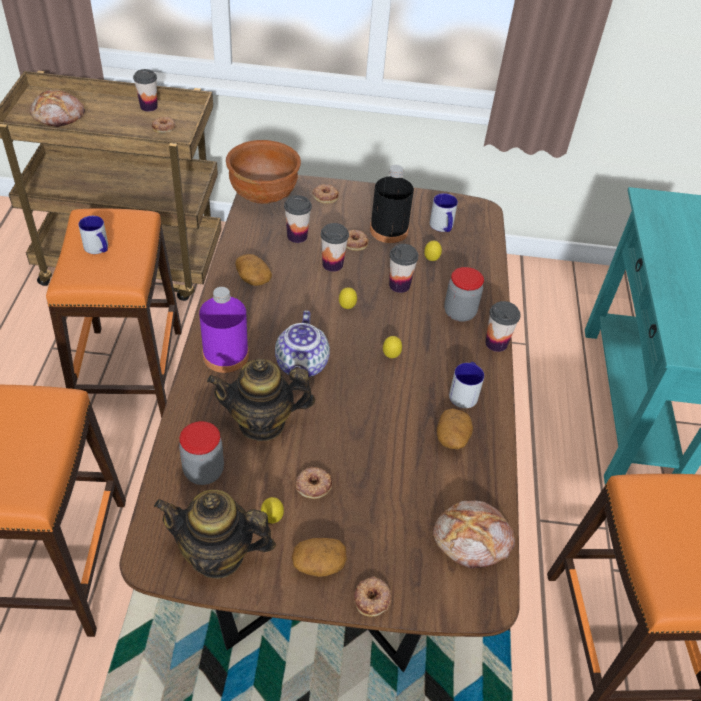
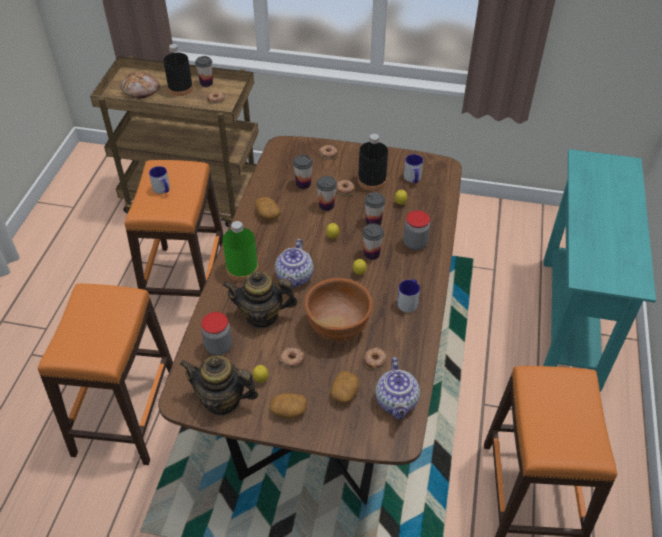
camera: 10 degrees right, 0 degrees up
(113, 113) = (180, 88): none -> black bottle
(225, 355) = (242, 269): purple bottle -> green bottle
(264, 196) = (283, 153): brown bowl -> brown bowl (339, 327)
(372, 598) = (322, 435): donut -> donut (375, 360)
(452, 437) = (394, 332): potato -> potato (344, 393)
(472, 541) = (397, 402): bread -> teapot
(496, 343) = (438, 267): cup -> cup (371, 254)

